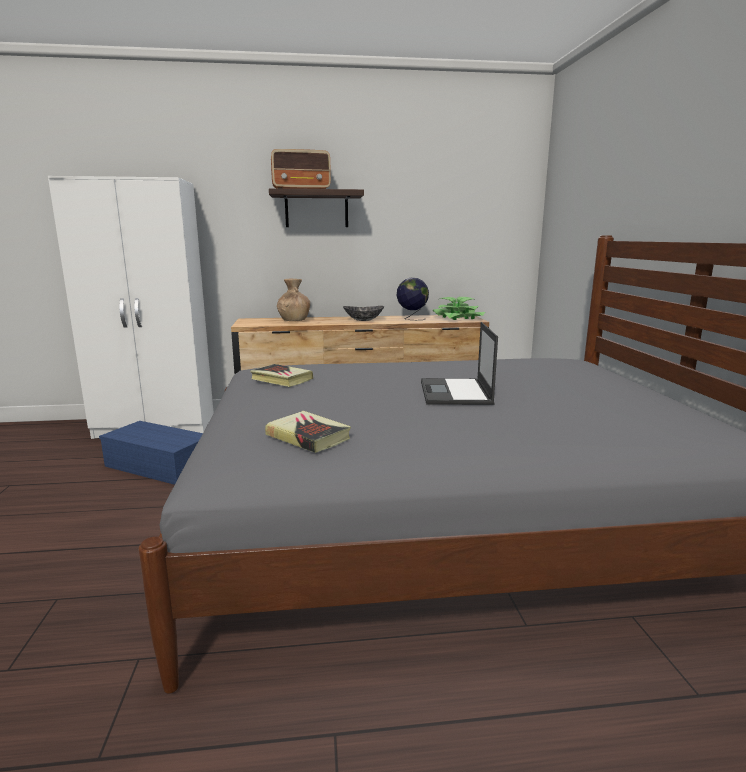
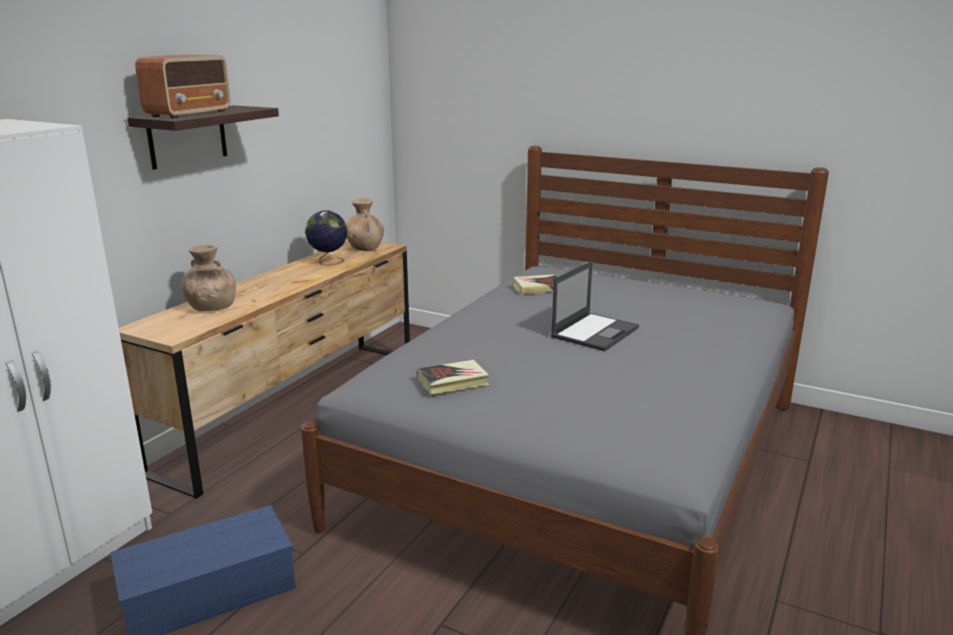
camera: 55 degrees left, 5 degrees up
(308, 437) = (648, 411): book -> book (538, 288)
(363, 319) = (285, 279): bowl -> none
(455, 392) = (595, 332): laptop -> laptop turned 90 degrees counterclockwise
(458, 318) = (365, 248): potted plant -> brown vase

